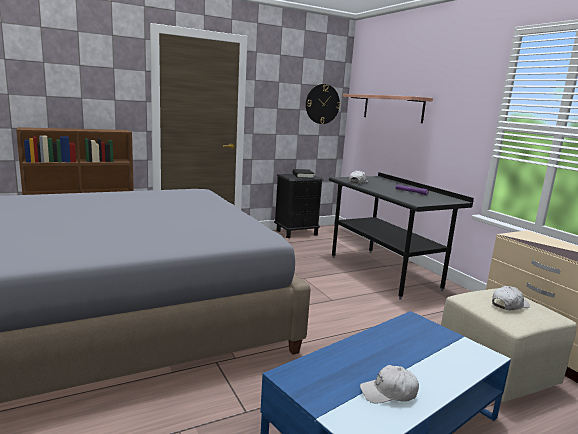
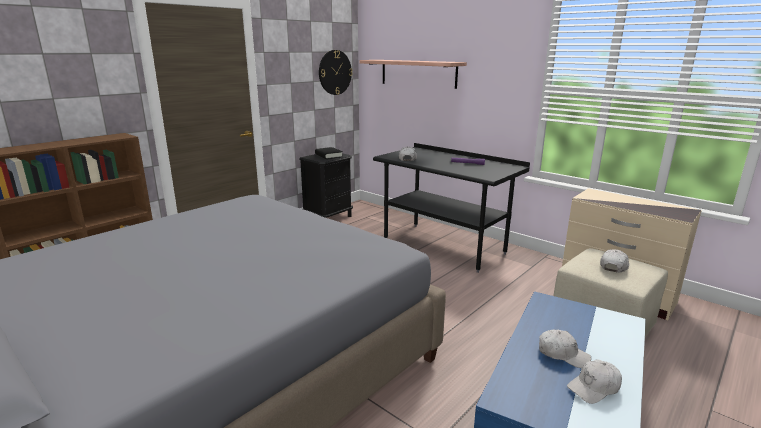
camera: 20 degrees left, 5 degrees up
(384, 361) = (562, 354): none -> white cap

